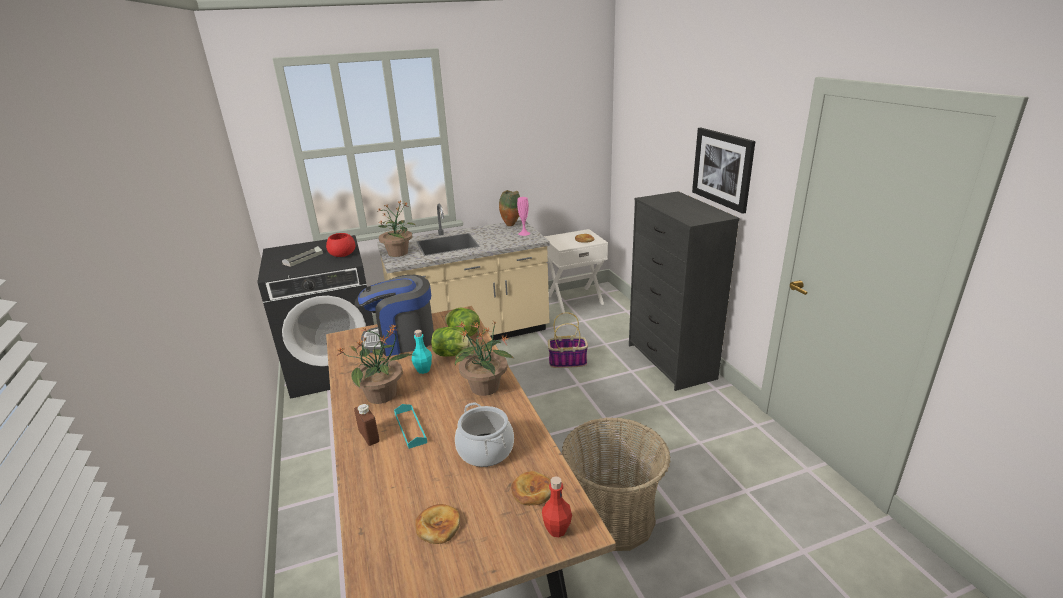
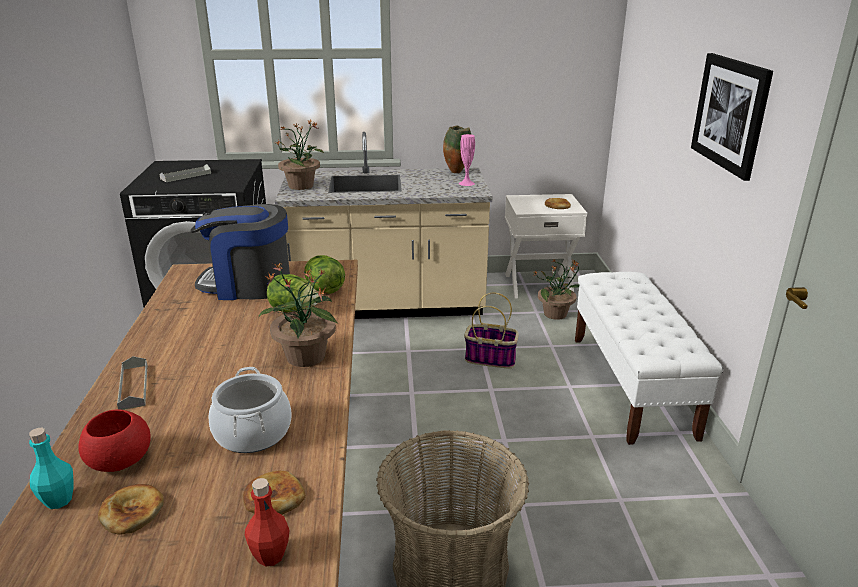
camera: 15 degrees right, 0 degrees up
(342, 255) = (229, 178): red bowl -> red bowl (118, 461)
(369, 436) = (133, 386): brown bottle -> grey tray
(382, 395) = (183, 342): potted plant -> potted plant (556, 314)
(410, 428) = (185, 387): turquoise tray -> none
(423, 370) = (248, 323): turquoise bottle -> turquoise bottle (59, 500)
(671, 362) = (631, 385): black dresser -> white bench

